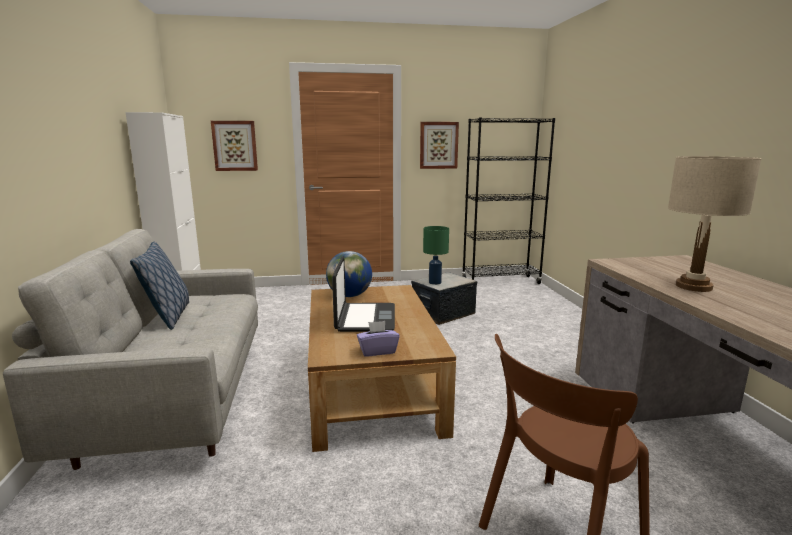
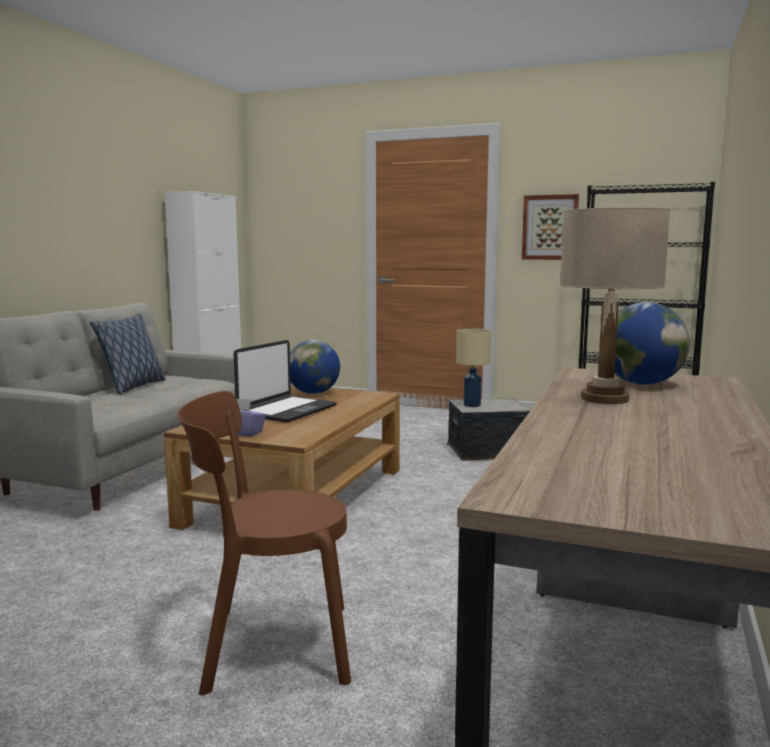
camera: 30 degrees right, 5 degrees down
(235, 146) = (305, 230): picture -> none
(434, 282) = (471, 405): green table lamp -> beige table lamp
(667, 268) = (641, 383): none -> globe

